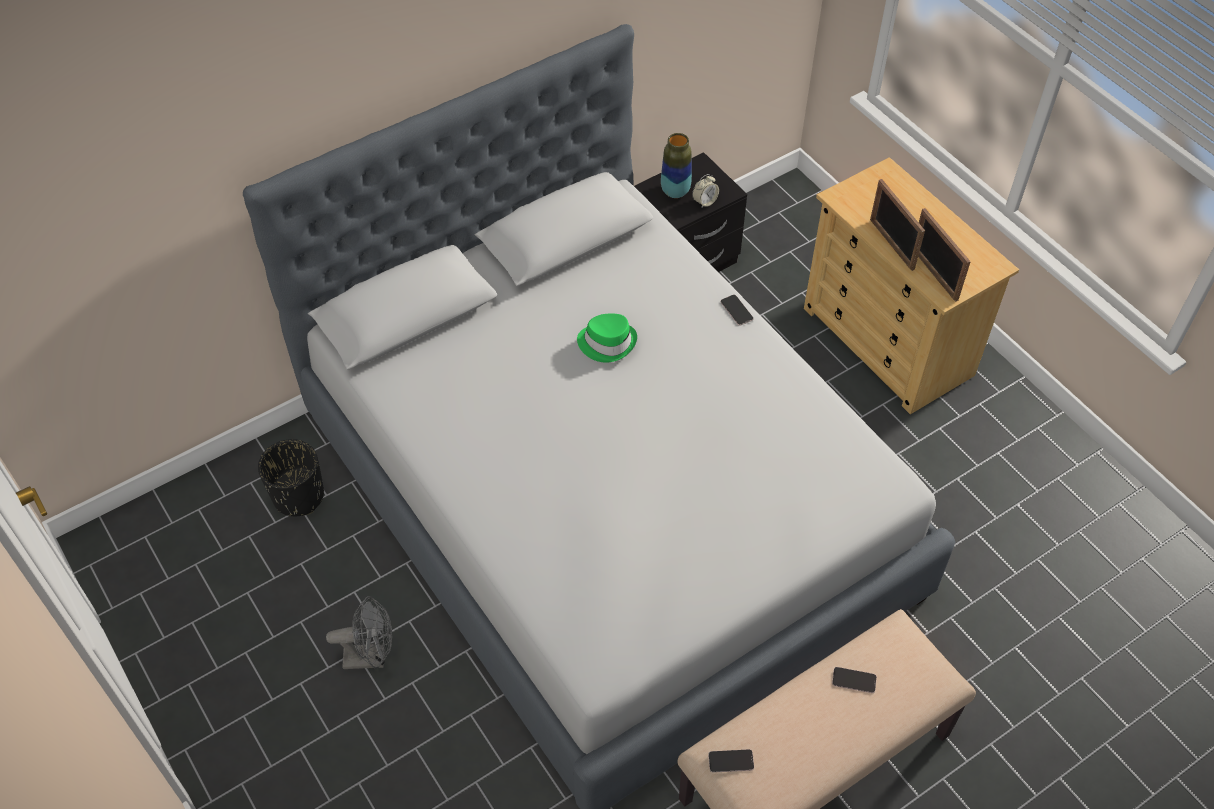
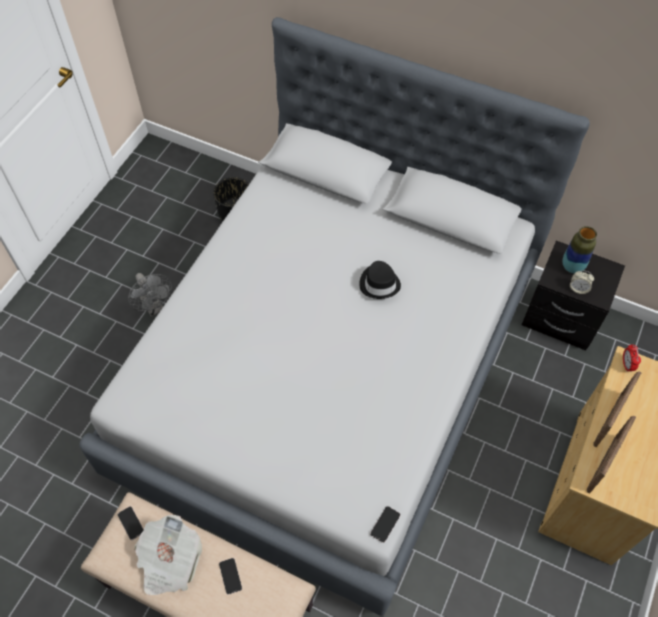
camera: 60 degrees right, 5 degrees up
(607, 342) = (379, 283): green hat -> black hat
(736, 310) = (464, 345): phone -> phone (385, 524)
(803, 738) = (169, 562): none -> newspaper
(842, 199) = (626, 365): none -> alarm clock

